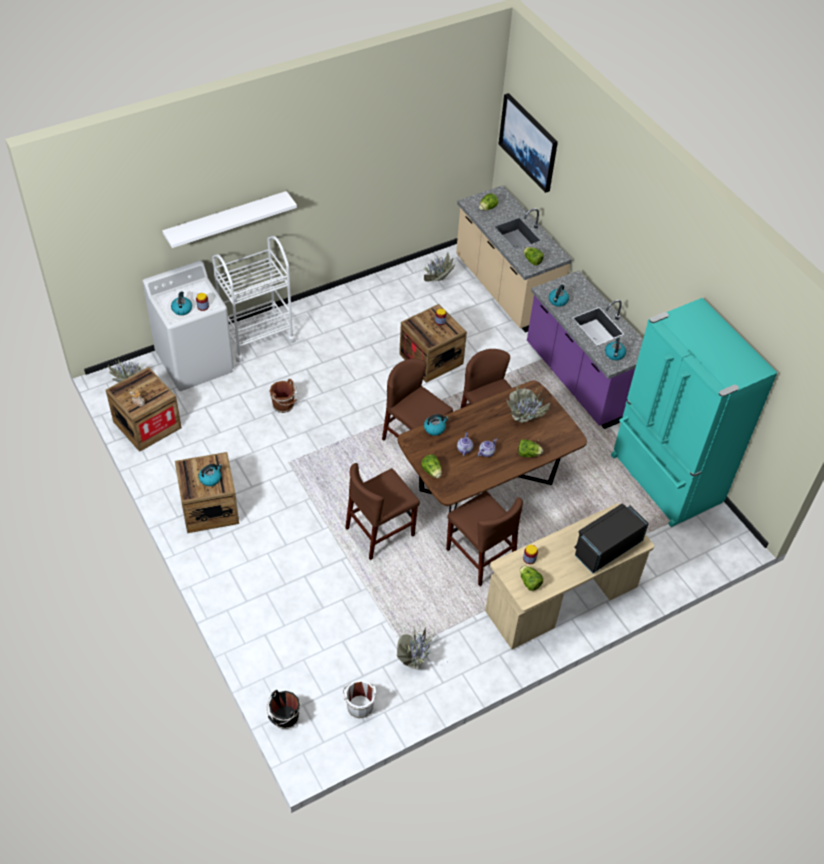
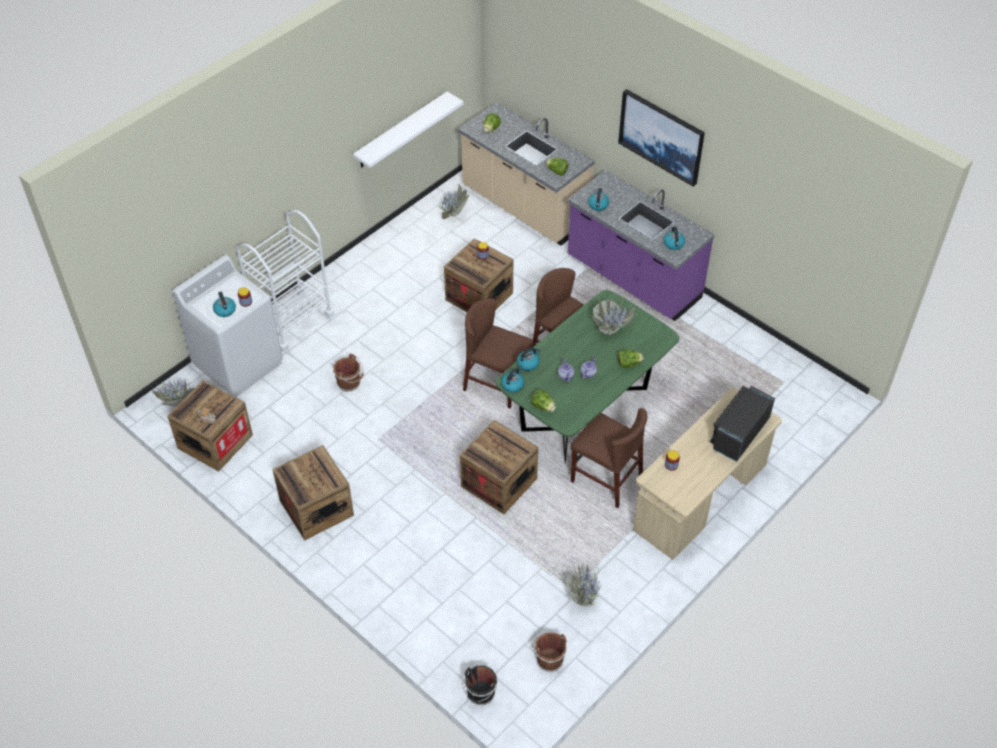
camera: 15 degrees left, 0 degrees up
(210, 478) = (317, 476): kettle -> kettle (512, 385)
(226, 219) = (243, 204): white shelf -> white shelf (401, 130)
(359, 705) = (548, 659): white bucket -> brown bucket
(380, 532) = (499, 483): brown chair -> crate
(485, 487) = (584, 410): brown dining table -> green dining table
(529, 142) = (522, 52): picture -> picture (661, 136)
(529, 582) = (680, 488): lettuce -> none
(664, 480) = (750, 355): turquoise fridge -> none

